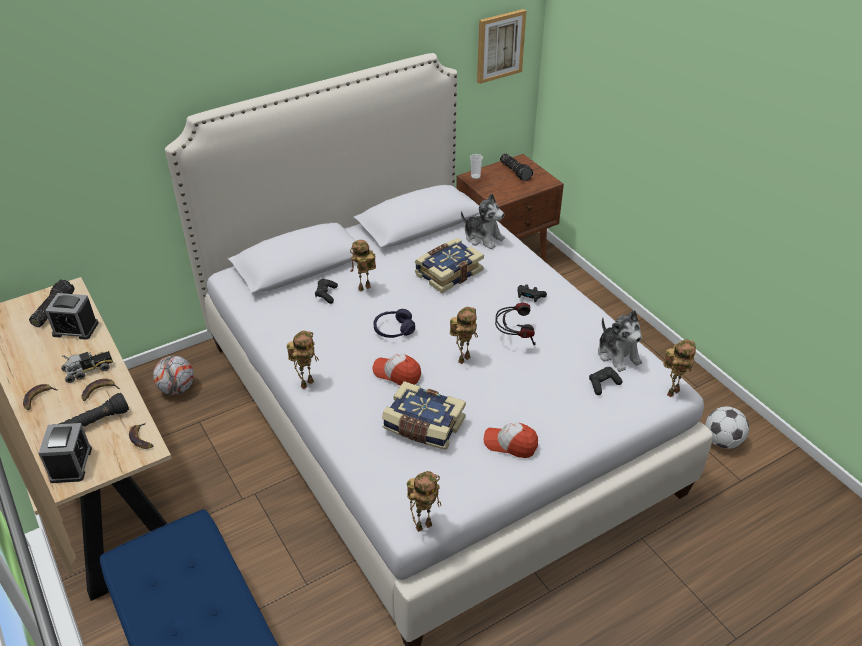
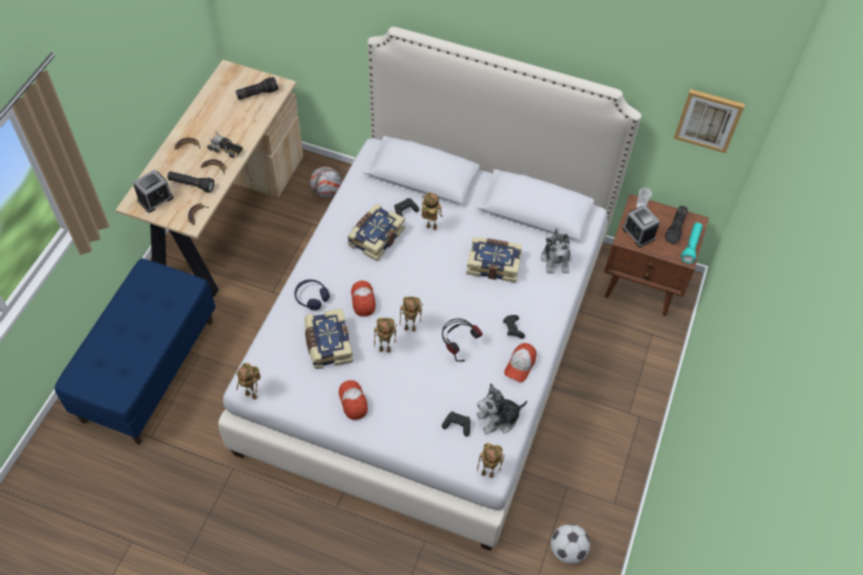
camera: 50 degrees right, 15 degrees up
(75, 329) = (251, 116): alarm clock -> alarm clock (638, 233)
(307, 383) = (316, 258): toy robot -> toy robot (386, 349)
(331, 328) = (375, 237): none -> book
(394, 330) = (404, 271): purple headphones -> purple headphones (311, 297)
(540, 174) = (691, 246): none -> turquoise flashlight
(572, 312) = (520, 365): none -> cap
(618, 354) = (498, 419): plush toy -> plush toy turned 45 degrees clockwise

